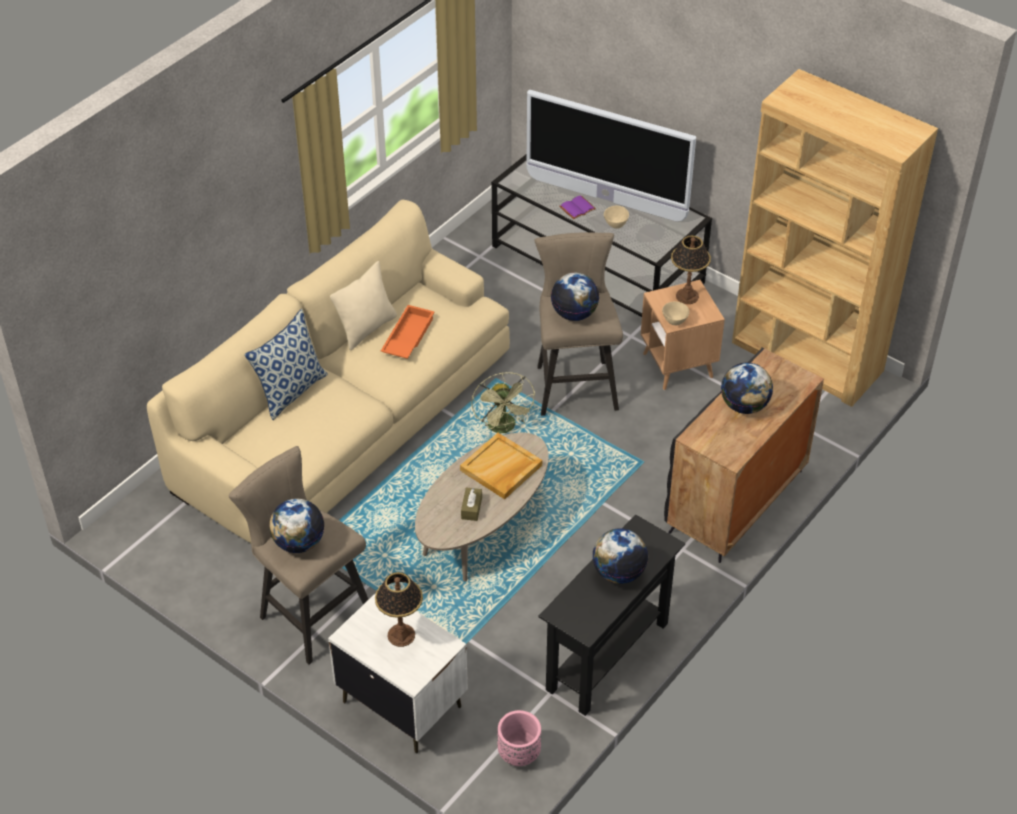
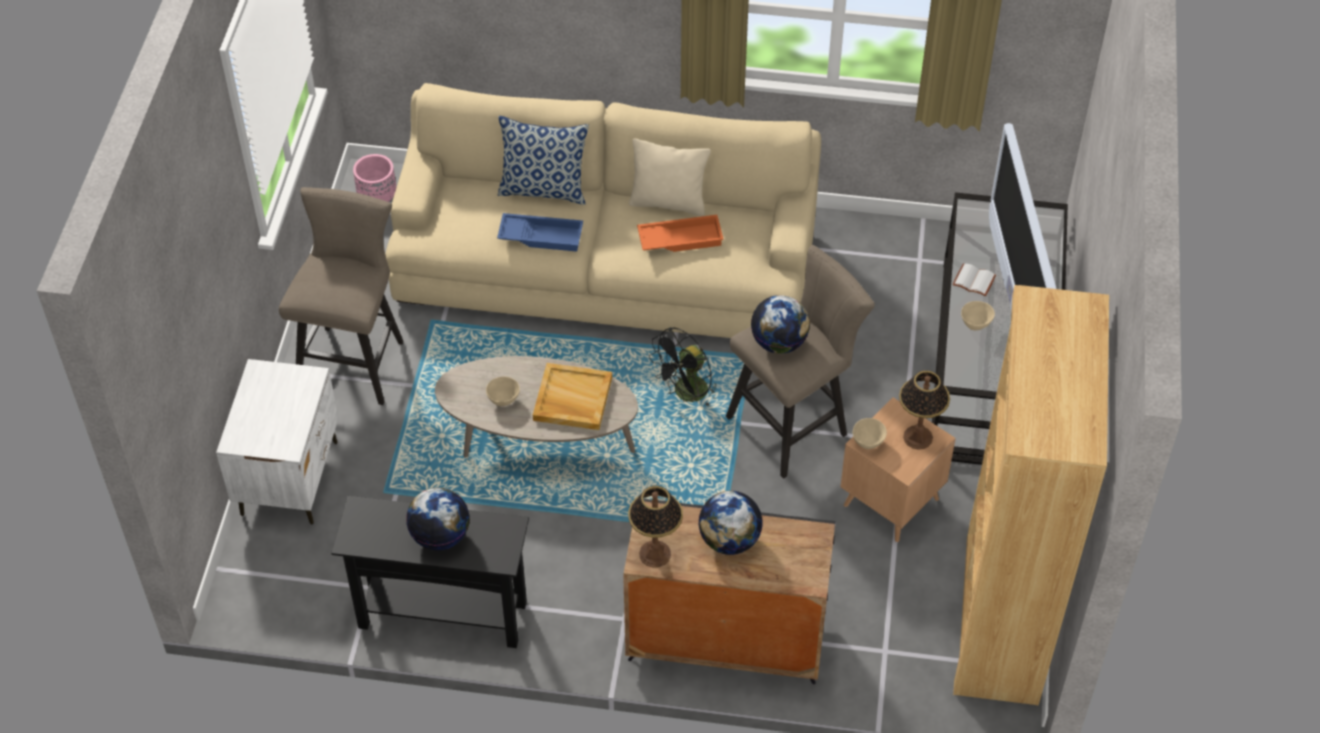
camera: 60 degrees right, 5 degrees up
(298, 543) = (325, 277): globe -> none
(337, 411) = (541, 235): none -> blue tray
(401, 635) = (281, 409): table lamp -> table lamp (655, 553)
(471, 508) = (503, 400): brown tissue box -> beige bowl
(504, 428) = (686, 395): green fan -> black fan
(519, 753) = (284, 594): pink planter -> pink planter (377, 197)
(577, 209) = (973, 281): purple book -> white book

